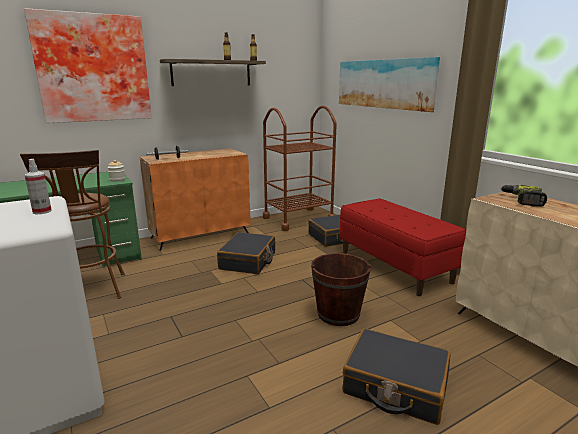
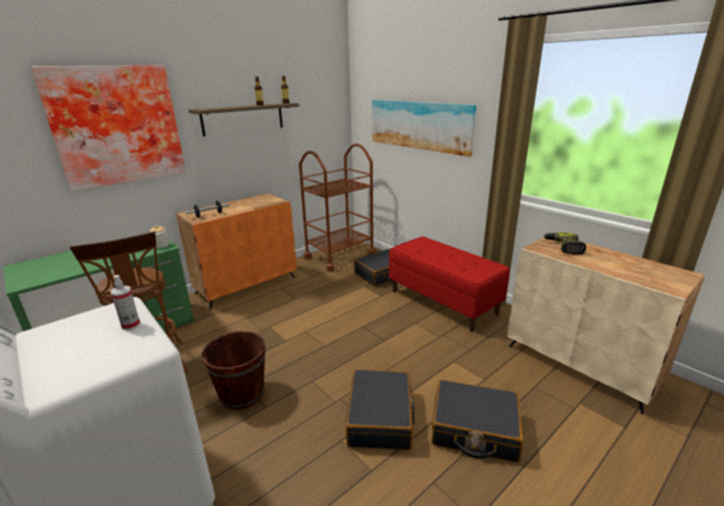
camera: 10 degrees left, 5 degrees up
(248, 261) = (304, 311): black suitcase -> black suitcase (380, 417)
(338, 314) = (406, 361): brown bucket -> brown bucket (242, 393)

